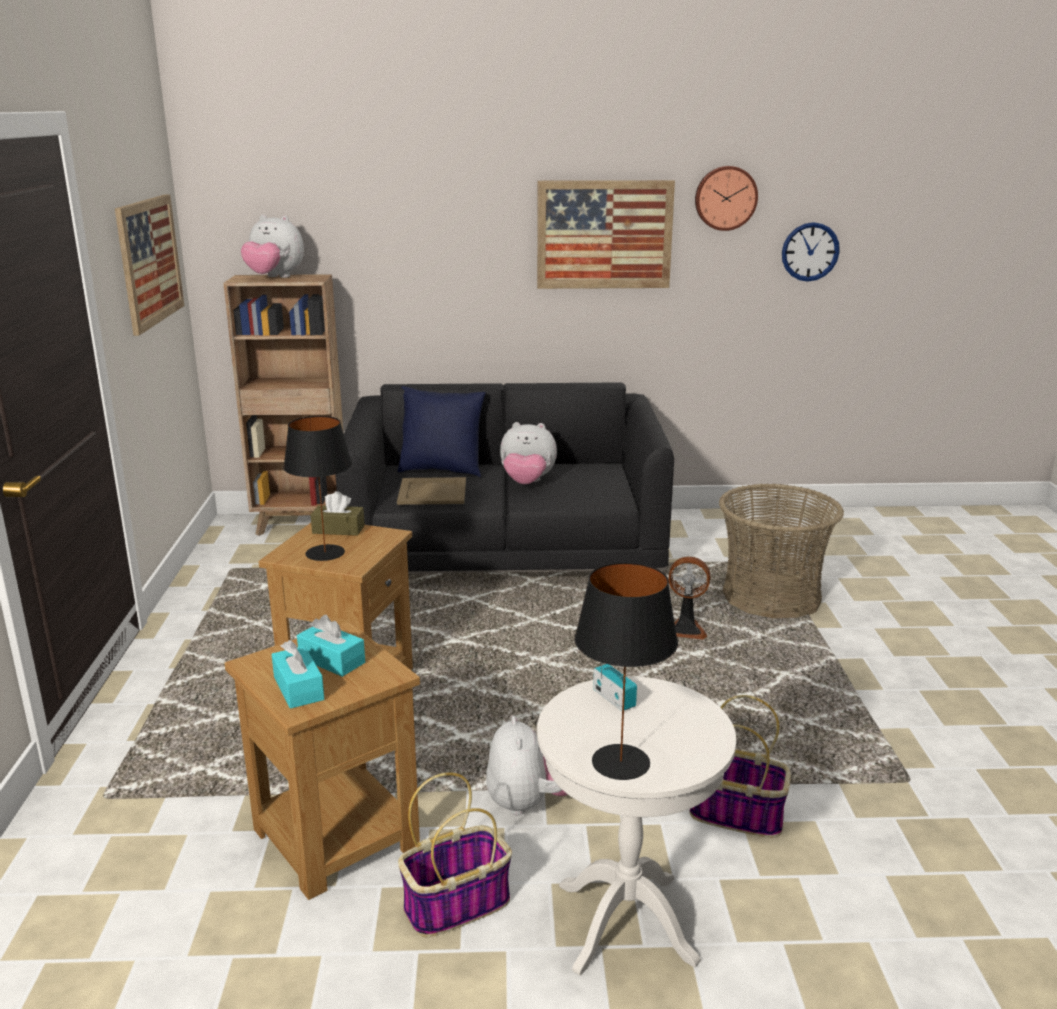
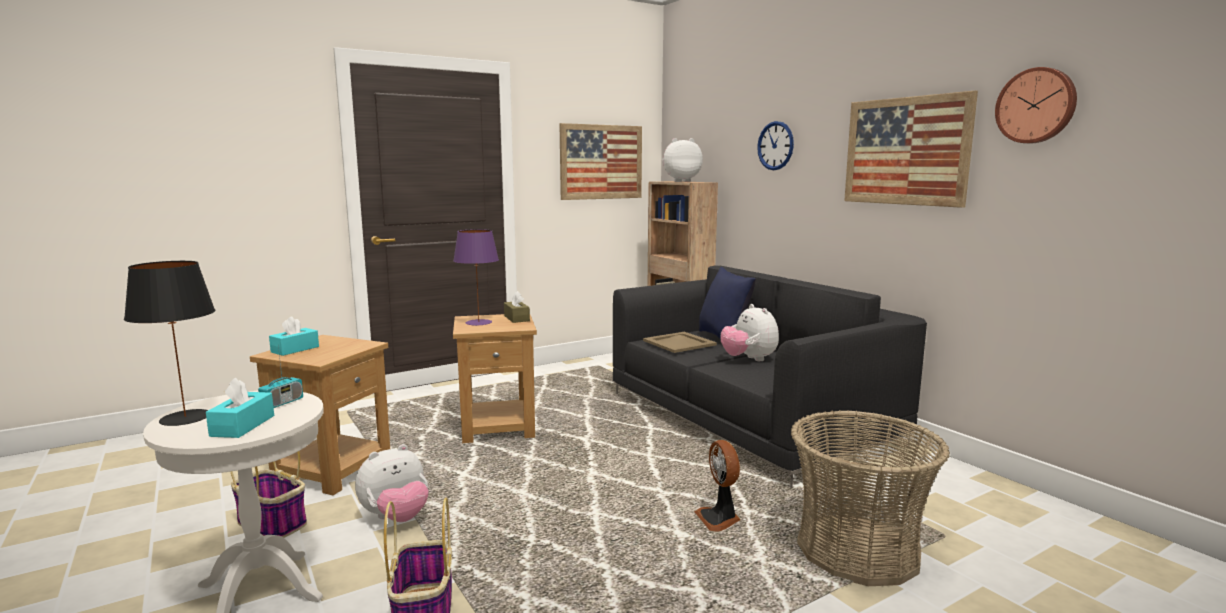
camera: 60 degrees right, 10 degrees down
(274, 278) = (680, 181): plush toy -> plush toy turned 90 degrees clockwise
(325, 553) = (478, 322): black table lamp -> purple table lamp
(332, 660) = (332, 348): turquoise tissue box -> turquoise tissue box (243, 426)
(810, 252) = (1155, 170): wall clock -> wall clock (775, 145)

